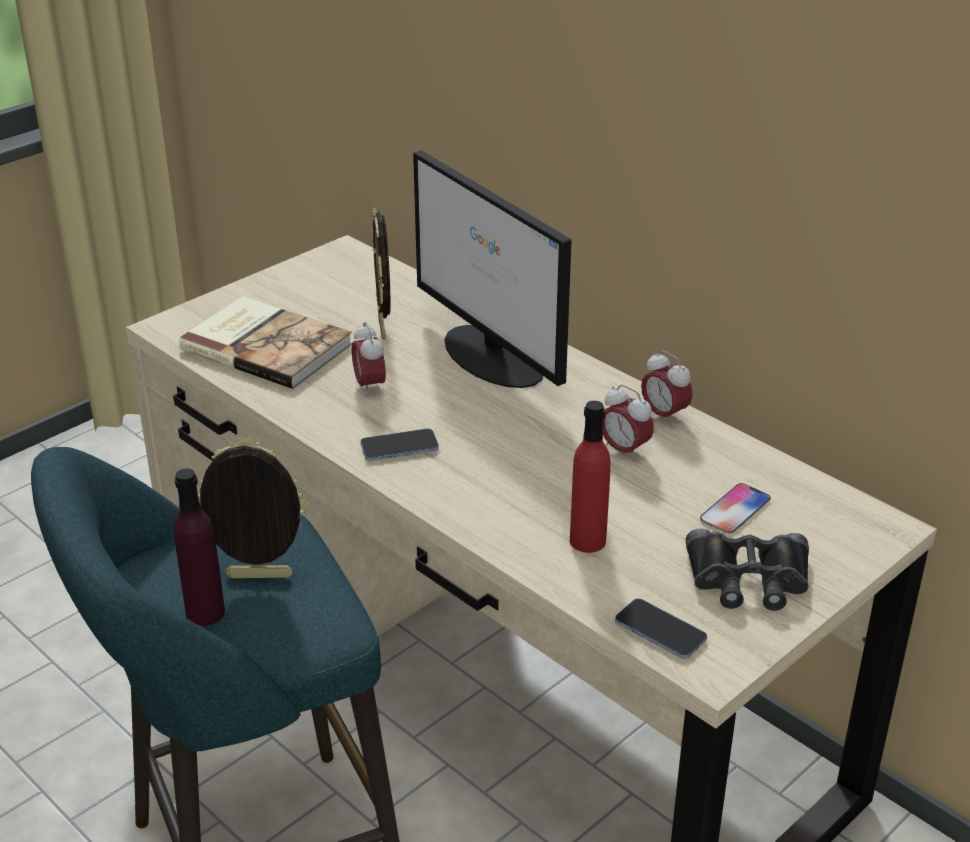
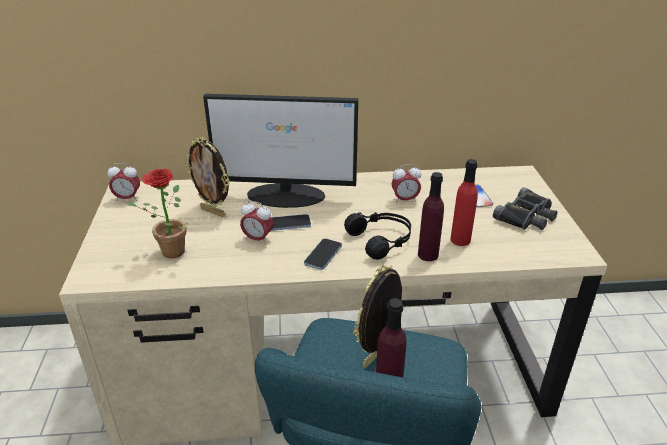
camera: 50 degrees left, 0 degrees up
(267, 345) = (168, 253): book -> potted plant
(493, 475) = (381, 240): none -> black headphones
(511, 527) = (428, 254): none -> purple bottle
(660, 631) = (542, 253): phone -> phone (288, 224)
(664, 415) = (391, 179): alarm clock -> alarm clock (127, 198)

